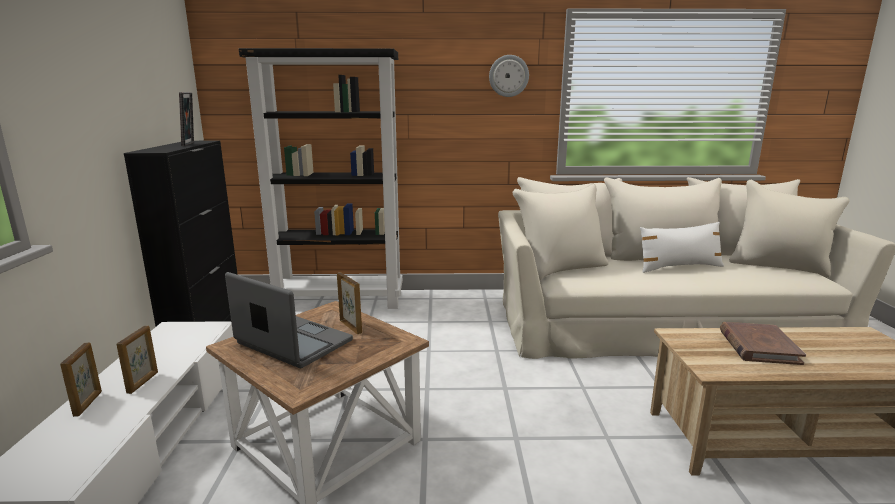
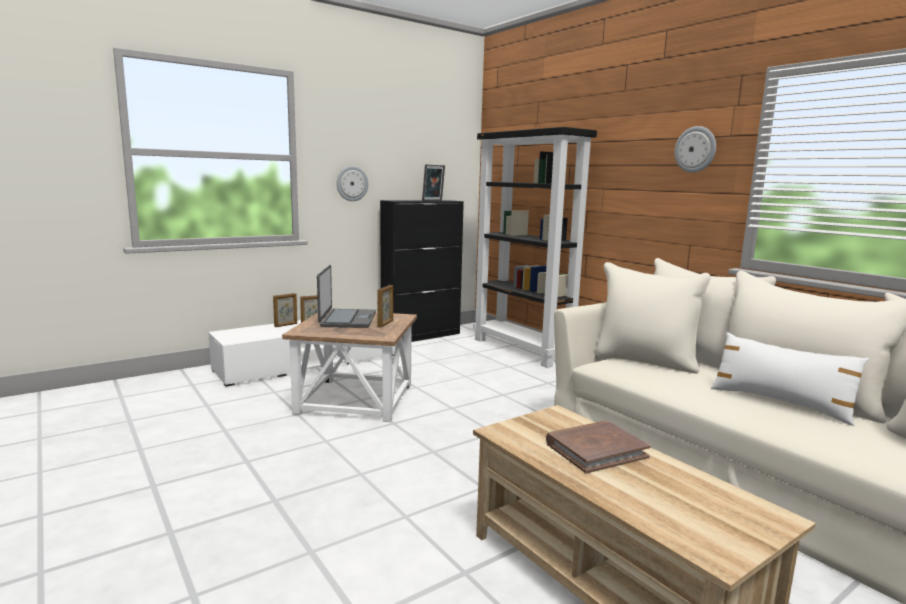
camera: 55 degrees right, 5 degrees down
(80, 130) = (352, 183): none -> wall clock

